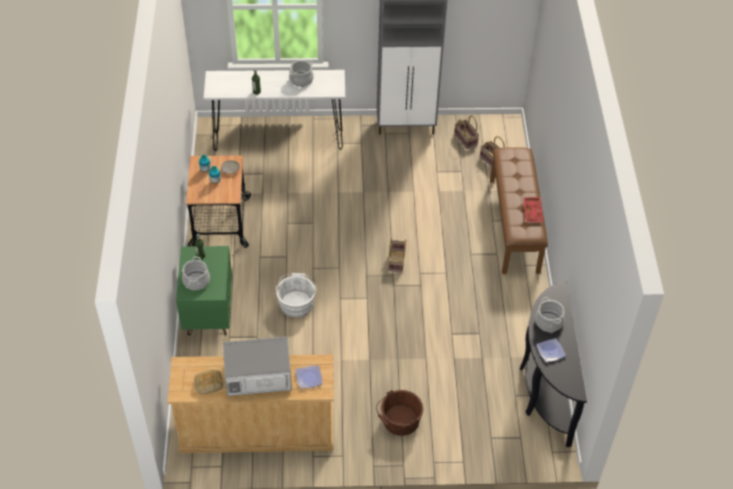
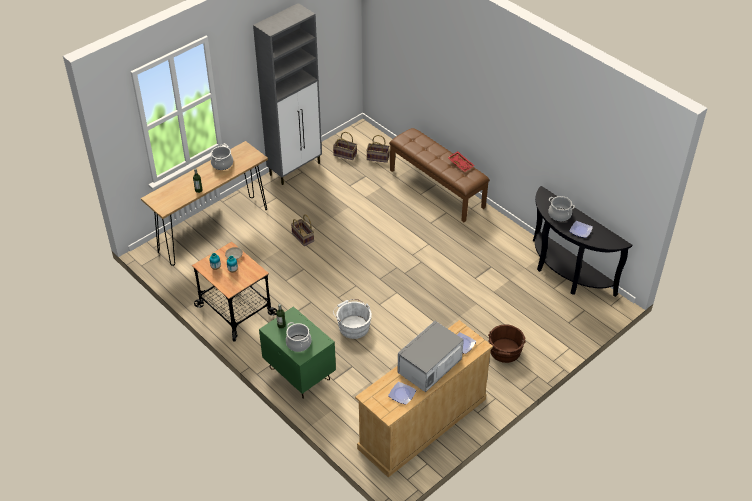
camera: 40 degrees left, 5 degrees down
(208, 384) = (402, 395): bread -> plate
(278, 140) = (213, 230): white console table -> brown console table
(397, 261) = (389, 257): basket -> basket (303, 237)

